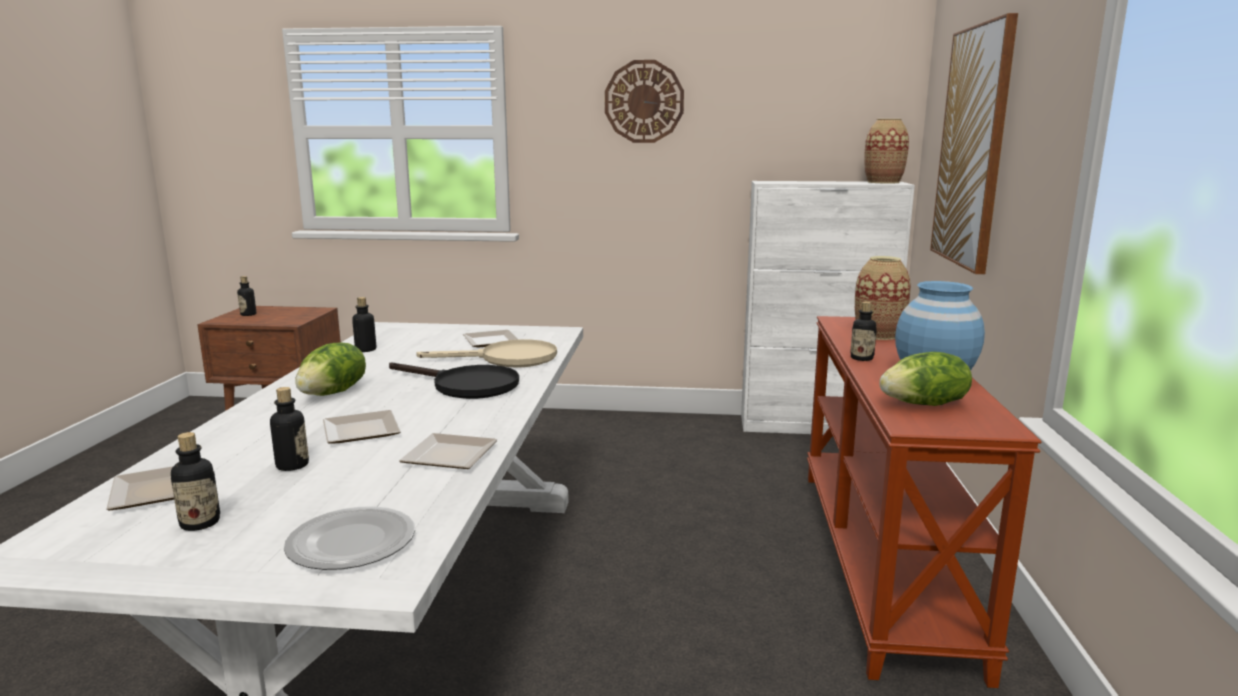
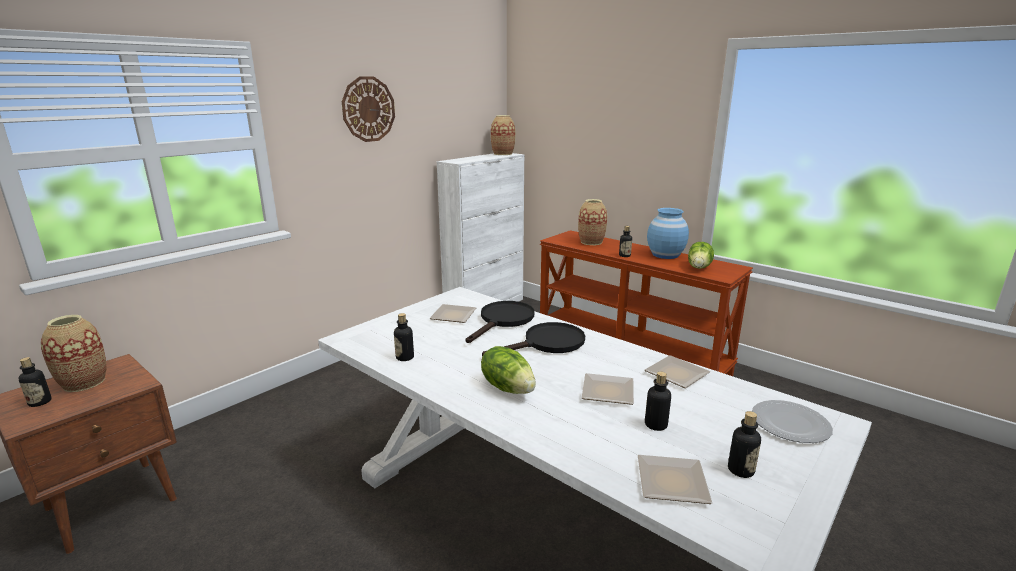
camera: 55 degrees left, 5 degrees up
(283, 313) = (84, 382): none -> vase
(507, 359) = (503, 320): beige frying pan -> black frying pan
(973, 147) = (587, 134): picture -> none

